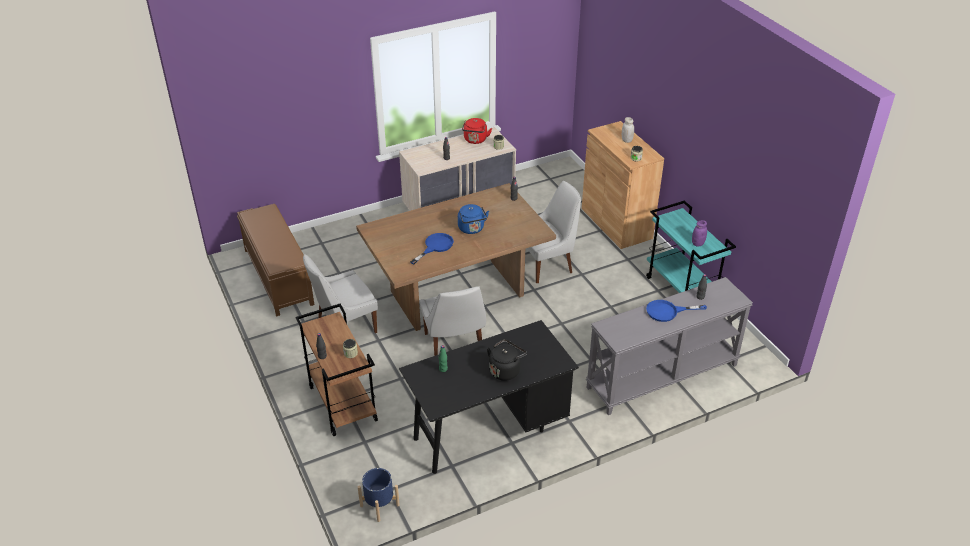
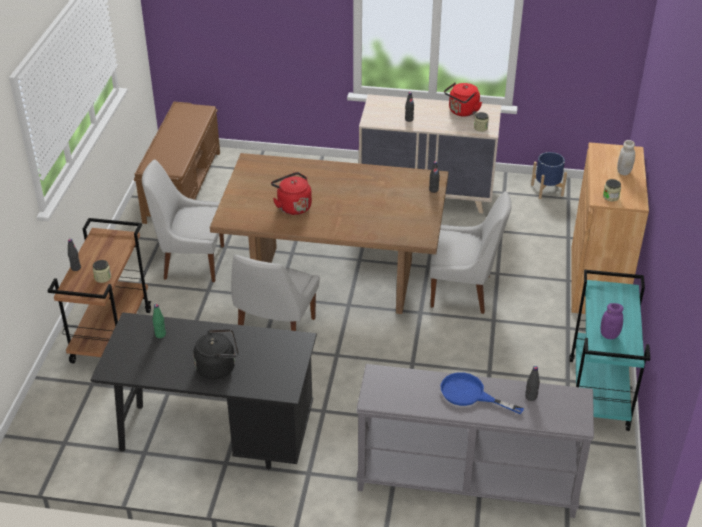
camera: 35 degrees right, 0 degrees up
(380, 505) = (41, 453): blue planter -> blue planter (547, 190)
(435, 246) = (292, 206): blue frying pan -> red kettle
(472, 229) = (350, 204): blue kettle -> none

